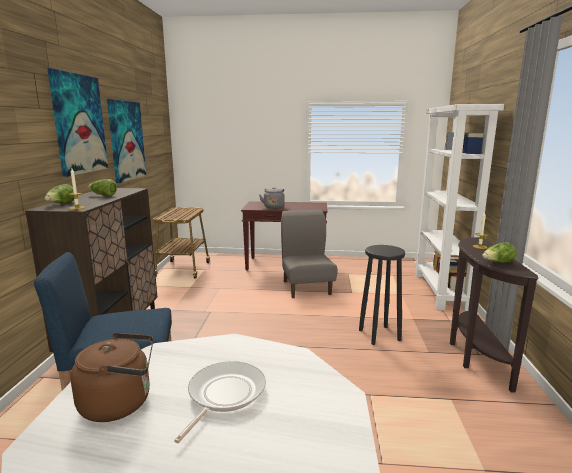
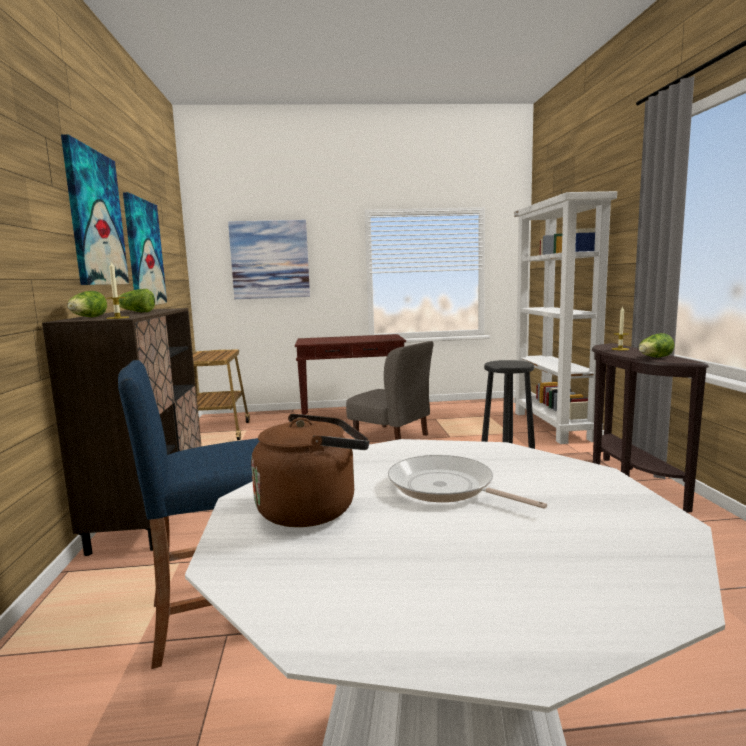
camera: 10 degrees left, 5 degrees down
(224, 395) = (446, 488): frying pan -> frying pan turned 60 degrees counterclockwise
(231, 139) = (270, 260): none -> picture
(273, 207) = (335, 340): grey kettle -> none
(306, 287) = (391, 436): grey chair -> grey chair turned 150 degrees clockwise

